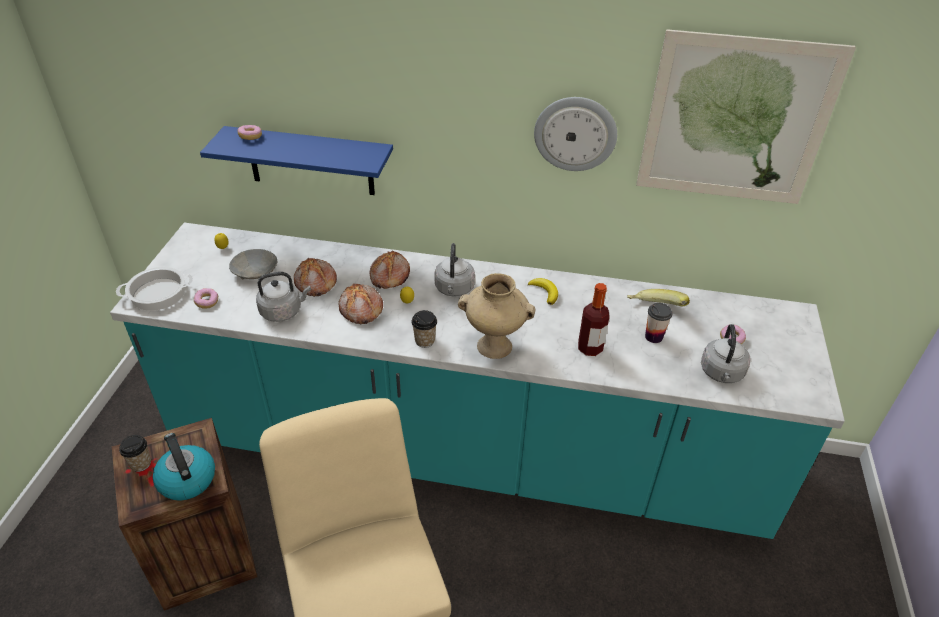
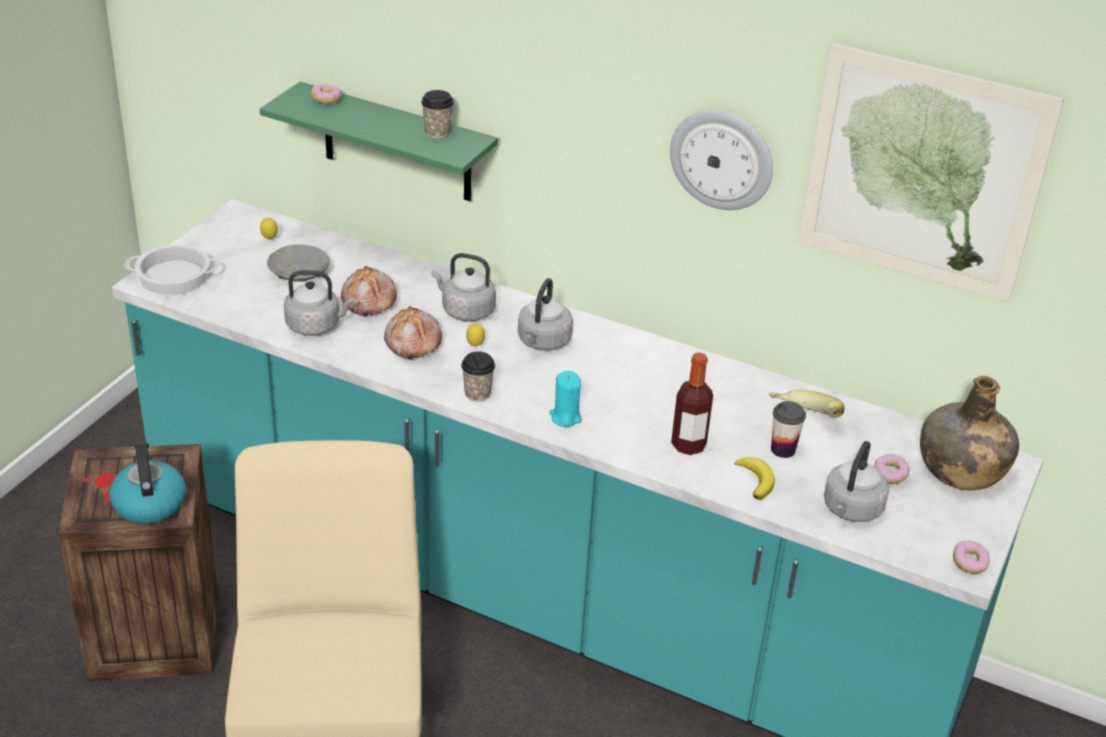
camera: 15 degrees right, 5 degrees down
(141, 463) = (102, 475): cup -> cup (437, 132)
(207, 302) = (228, 298): donut -> donut (969, 563)
(310, 161) = (397, 143): blue shelf -> green shelf
(389, 276) = (465, 311): bread -> grey kettle
(495, 346) = (565, 417): beige vase -> turquoise candle
(545, 292) = (662, 369): banana -> banana (756, 480)
(772, 324) = (960, 469): none -> green bottle

